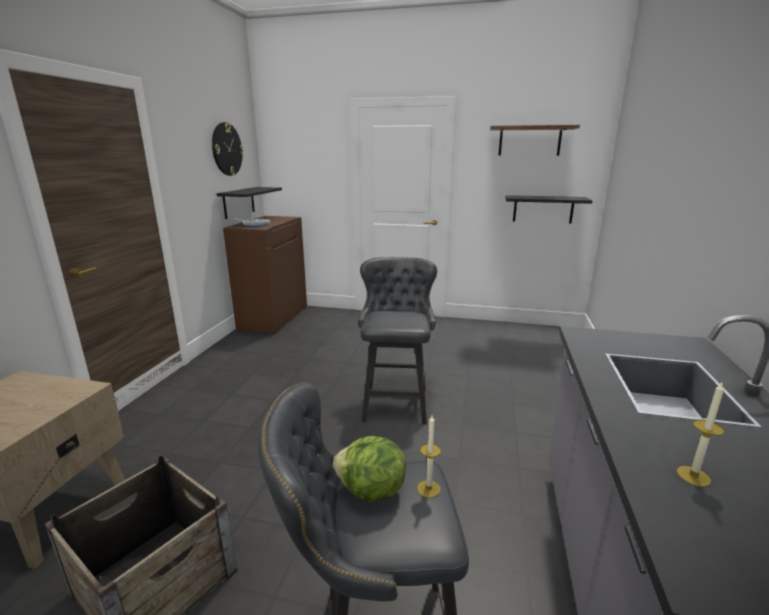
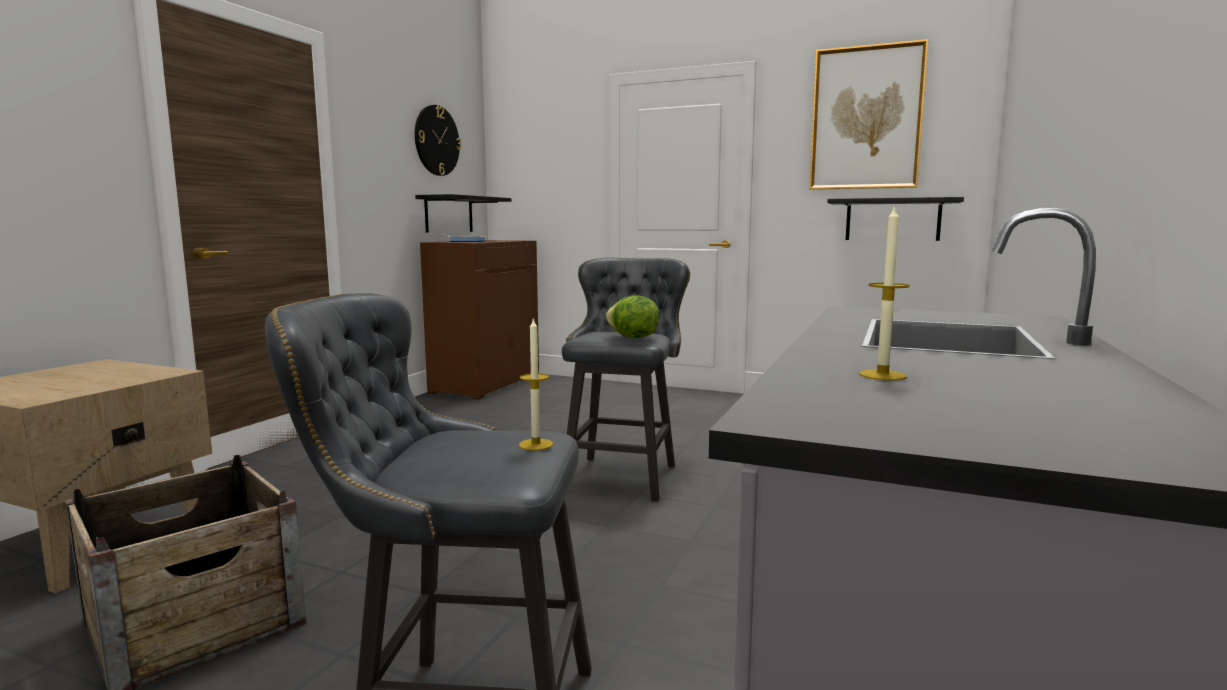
camera: 10 degrees right, 10 degrees down
(371, 491) = (454, 442): lettuce -> lettuce (633, 338)
(529, 141) = (866, 118): brown shelf -> picture

